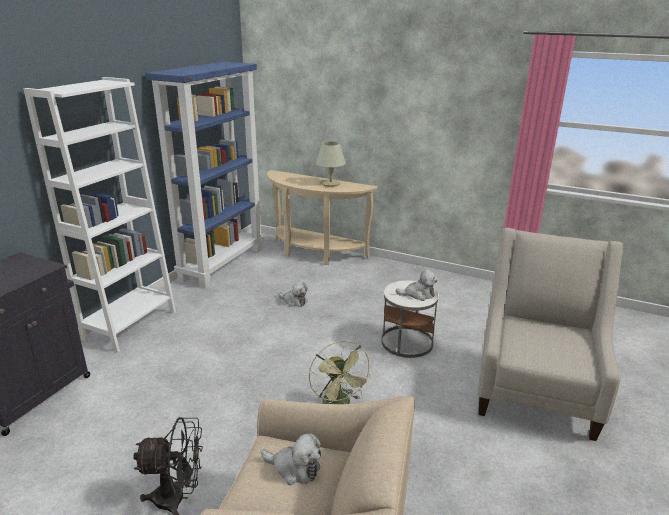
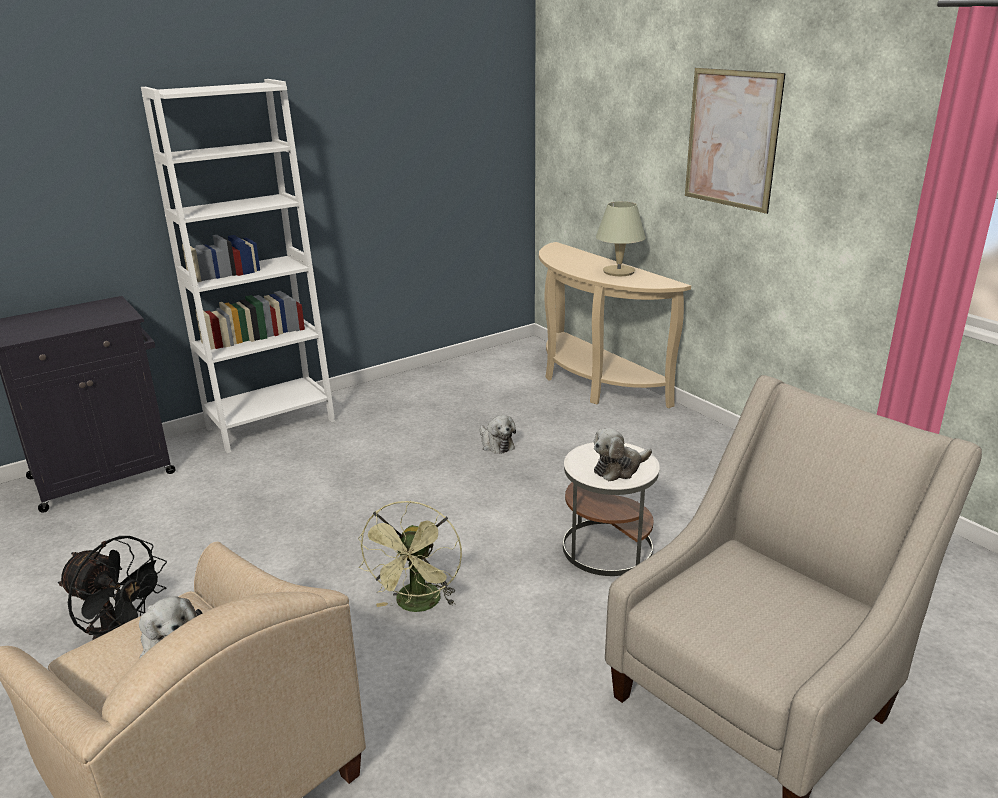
camera: 30 degrees right, 0 degrees up
(222, 264) = (450, 372): blue bookcase -> none
(398, 102) = (731, 139): none -> picture
(418, 294) = (619, 468): plush toy -> plush toy turned 120 degrees clockwise

